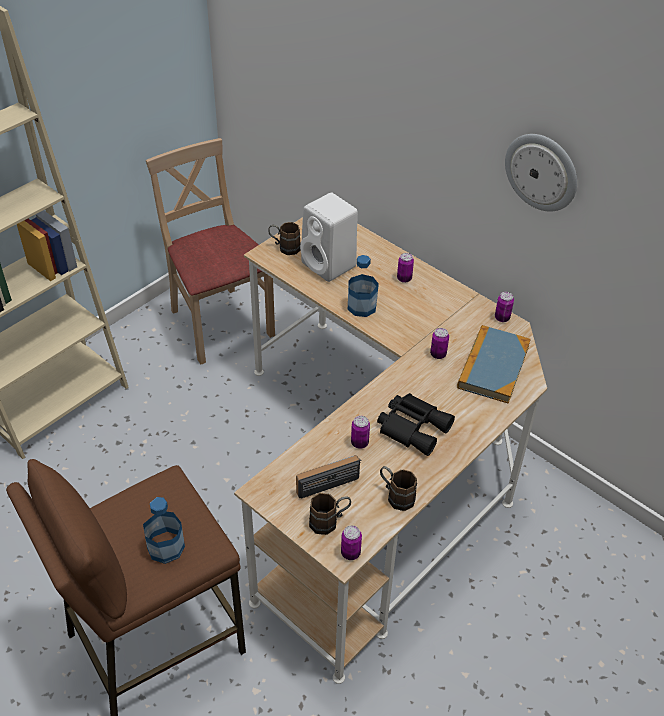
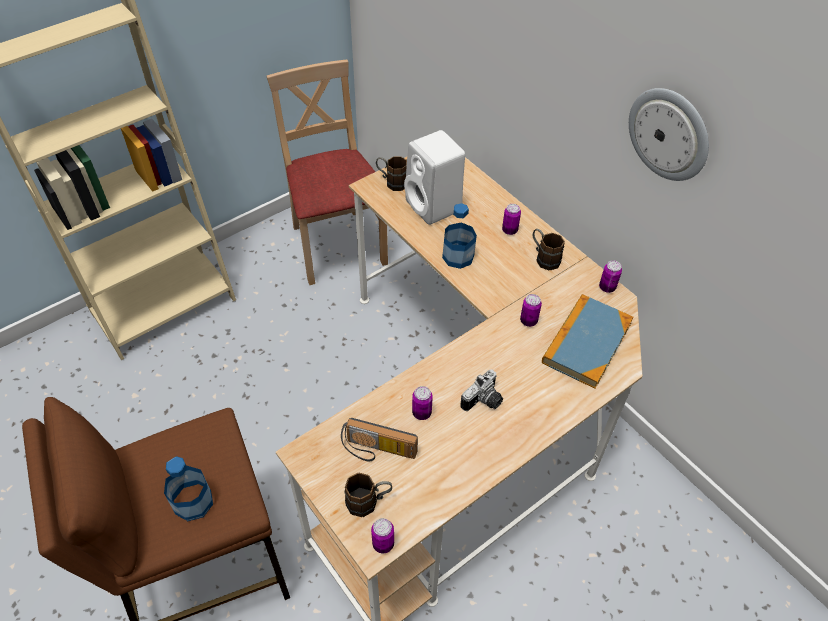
camera: 10 degrees right, 5 degrees up
(327, 480) = (377, 451): radio -> radio turned 150 degrees counterclockwise
(396, 495) = (448, 481): brown mug -> brown mug (544, 258)
(413, 426) = (484, 401): black binoculars -> camera

